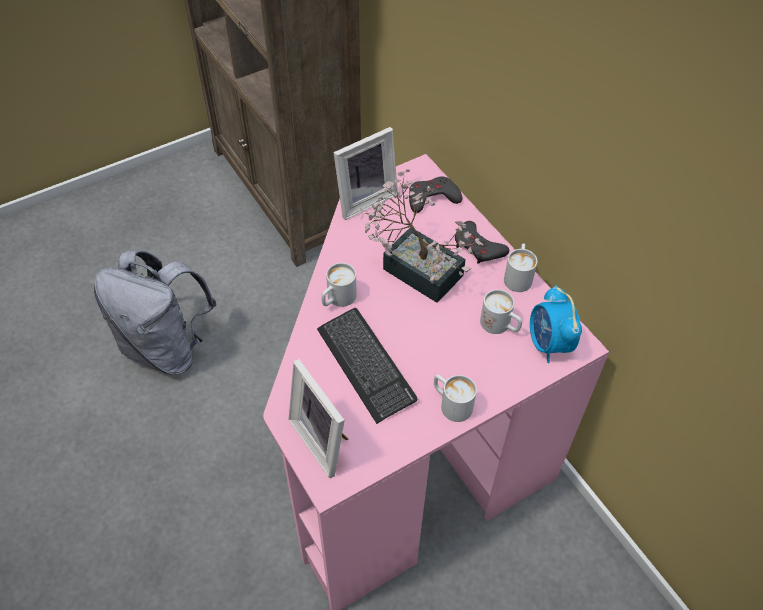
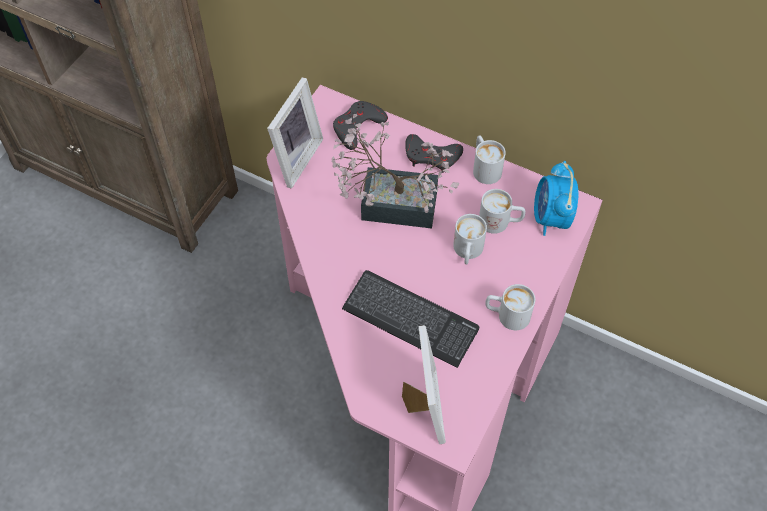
camera: 30 degrees left, 5 degrees up
(167, 347) = (113, 403): grey backpack -> none
(324, 439) = (422, 407): picture frame -> picture frame turned 120 degrees counterclockwise
(337, 299) = (340, 270): white mug -> white mug (467, 252)
(549, 344) = (551, 218): alarm clock -> alarm clock turned 45 degrees clockwise

